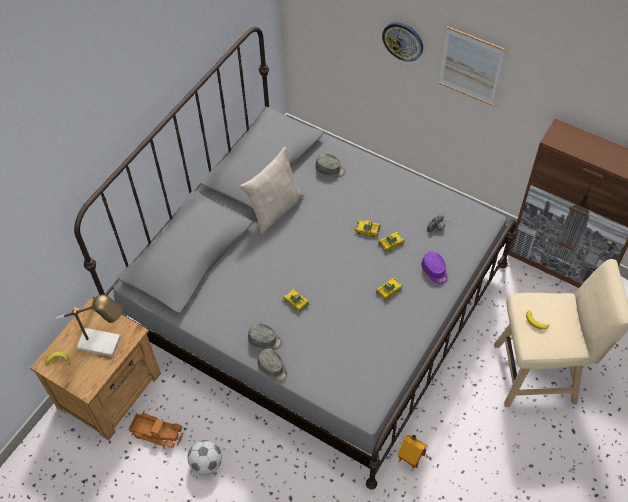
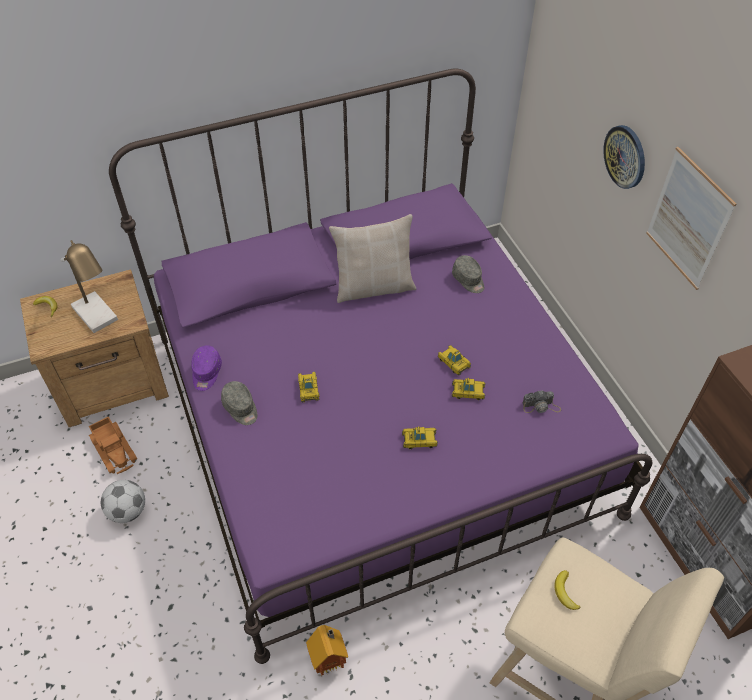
camera: 35 degrees right, 5 degrees down
(273, 368) = (221, 441): grey cap -> none
(315, 300) = (375, 421): grey bed -> purple bed
(435, 271) = (492, 453): purple cap -> purple cap (206, 373)

